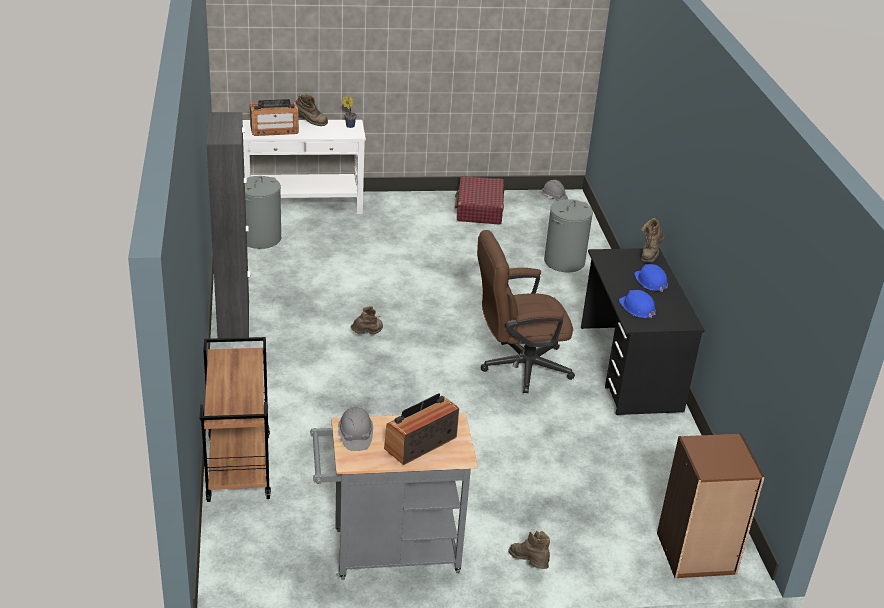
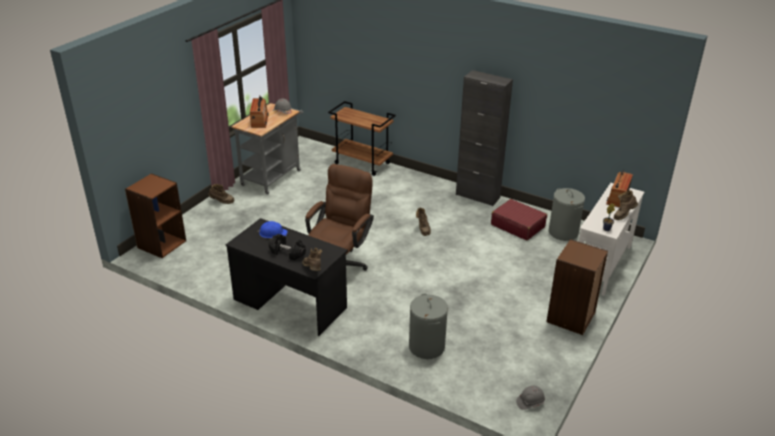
camera: 130 degrees right, 0 degrees up
(417, 203) = (571, 317): none -> brown bookcase
(479, 209) = (539, 345): red suitcase -> red suitcase (517, 225)
(651, 281) = (287, 253): blue hard hat -> black dumbbell

